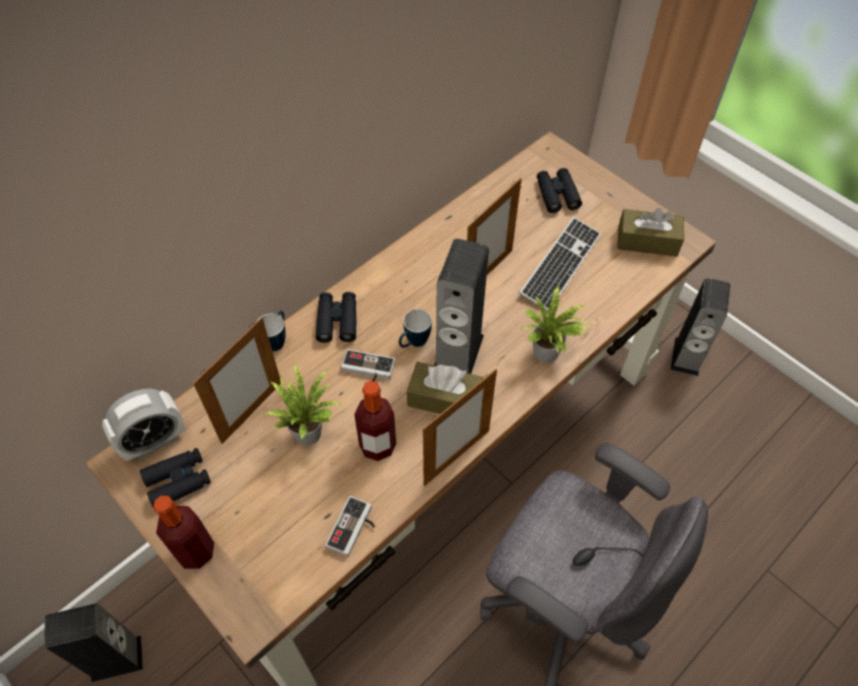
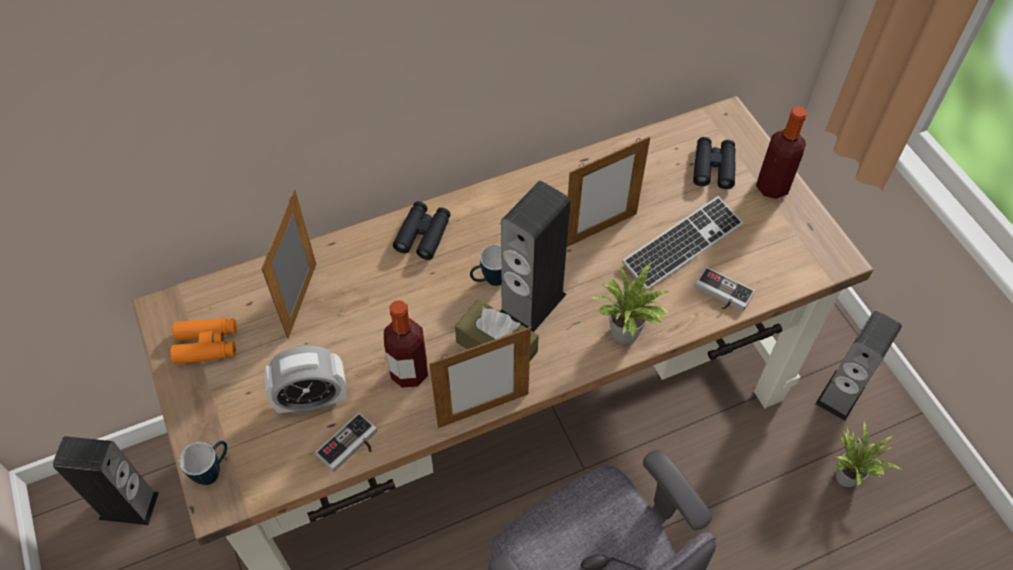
camera: 20 degrees right, 0 degrees up
(154, 441) = (201, 299): alarm clock -> alarm clock (312, 400)
(178, 481) = (207, 344): black binoculars -> orange binoculars
(195, 551) = (195, 417): bottle -> bottle (772, 187)
(251, 412) = (302, 300): picture frame -> picture frame turned 135 degrees clockwise
(277, 340) = (356, 237): mug -> mug (213, 471)
(308, 430) = (349, 335): potted plant -> potted plant (847, 474)
(367, 371) = (431, 294): game controller -> game controller (721, 295)
(647, 241) = (792, 246): brown tissue box -> none

